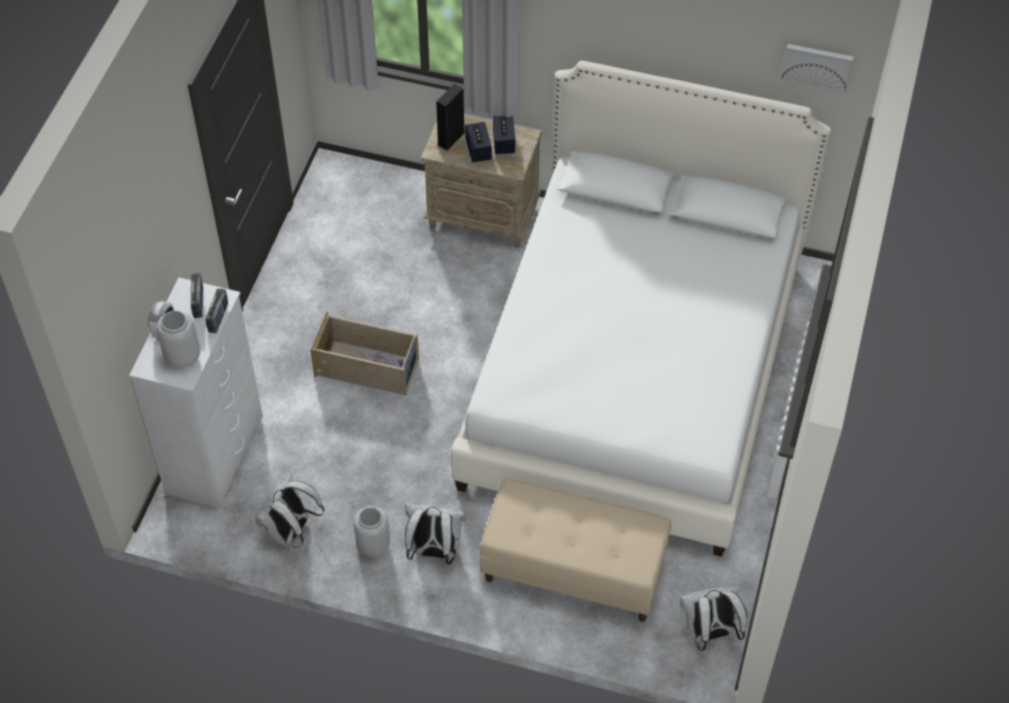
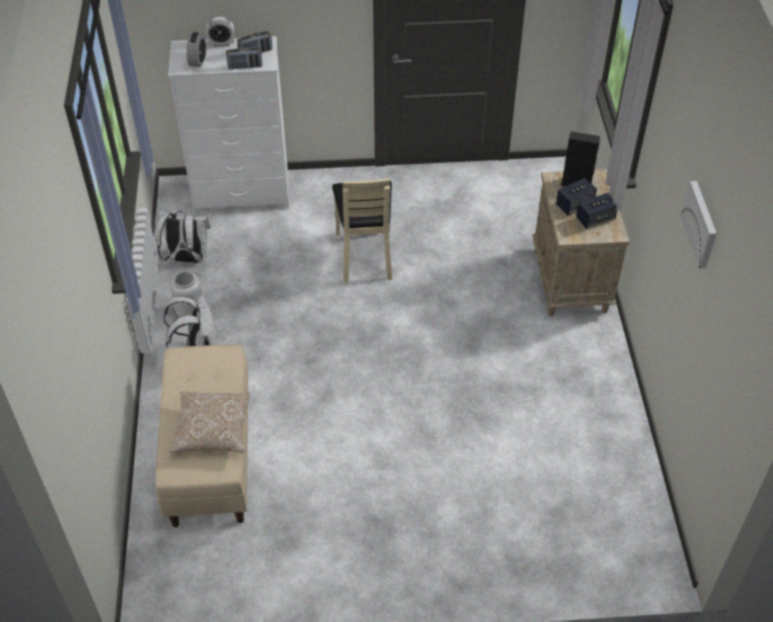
camera: 70 degrees right, 5 degrees down
(182, 357) = (198, 60): grey vase -> alarm clock
(368, 367) = (365, 255): beige storage box -> beige chair
(603, 525) = (213, 430): none -> pillow
(634, 370) = (454, 442): white bed -> none
(709, 633) = (175, 585): white backpack -> none
(817, 65) = (748, 343): picture -> picture (701, 224)

